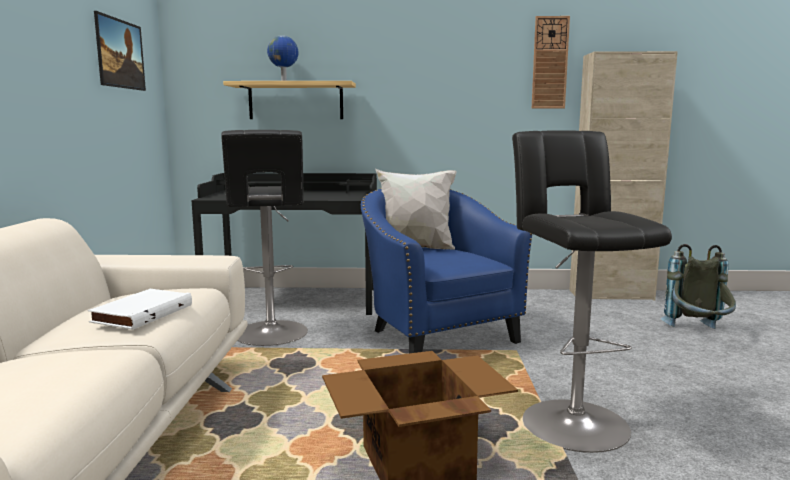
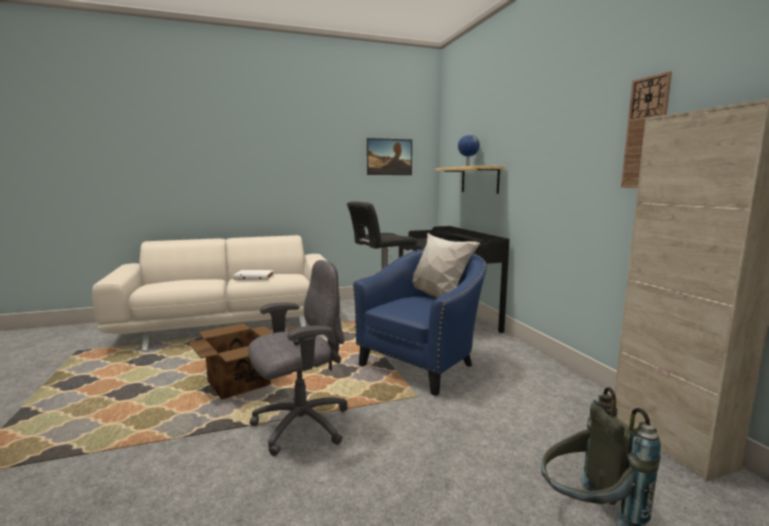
camera: 70 degrees right, 0 degrees up
(570, 420) = (300, 425): black stool -> grey office chair

